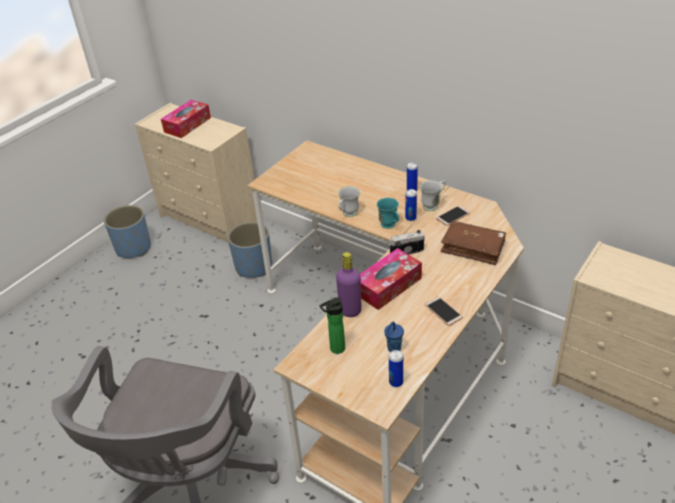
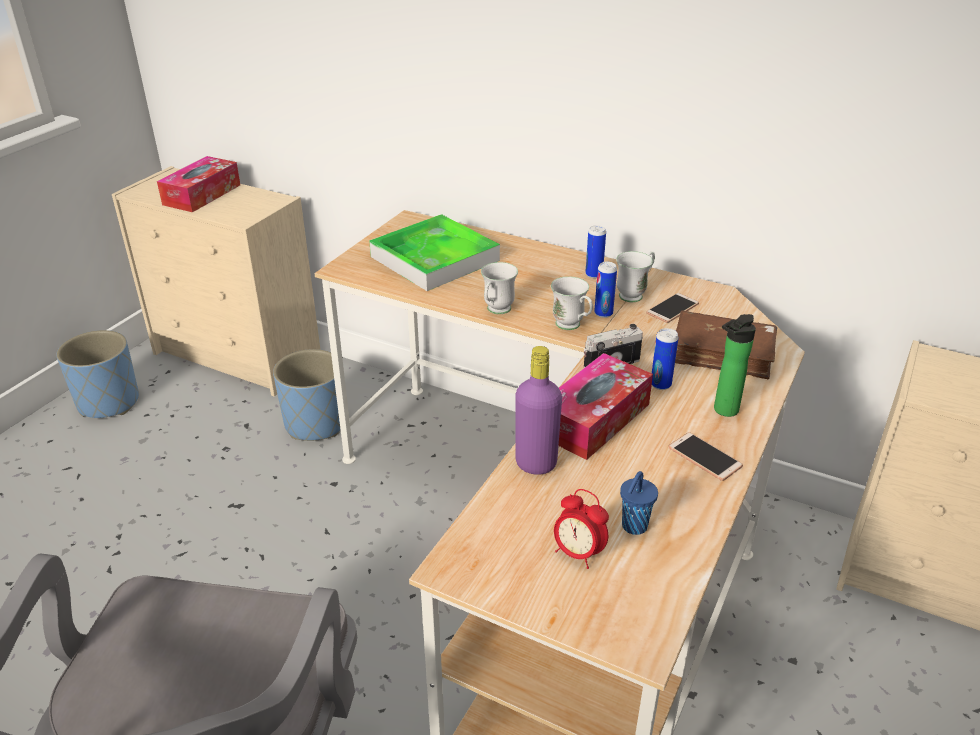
camera: 10 degrees left, 5 degrees down
(318, 177) = (435, 258): none -> tray
(335, 349) = (523, 534): bottle -> bottle (723, 411)
(361, 361) = (578, 553): none -> alarm clock
(390, 226) = (572, 327): turquoise mug -> white mug
(396, 382) = (655, 590): can -> can (660, 384)

